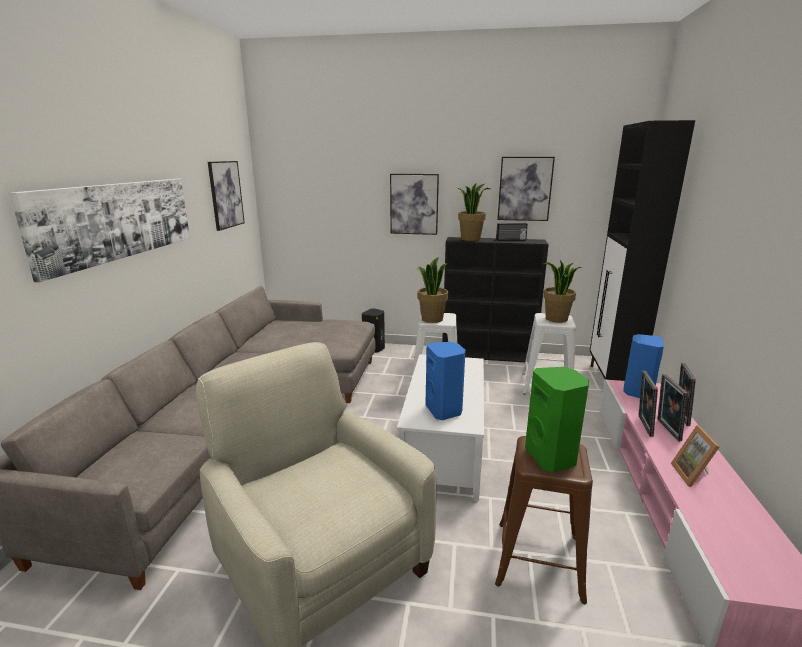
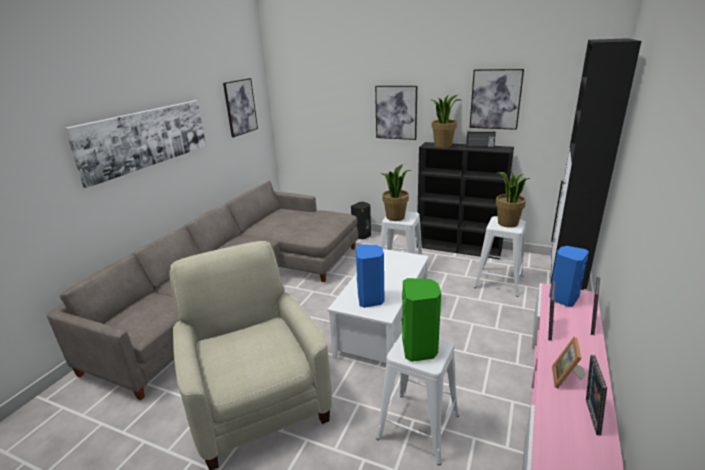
camera: 15 degrees right, 5 degrees up
(538, 560) = (418, 426): brown stool -> white stool
(666, 430) = (568, 336): picture frame -> picture frame (589, 416)

